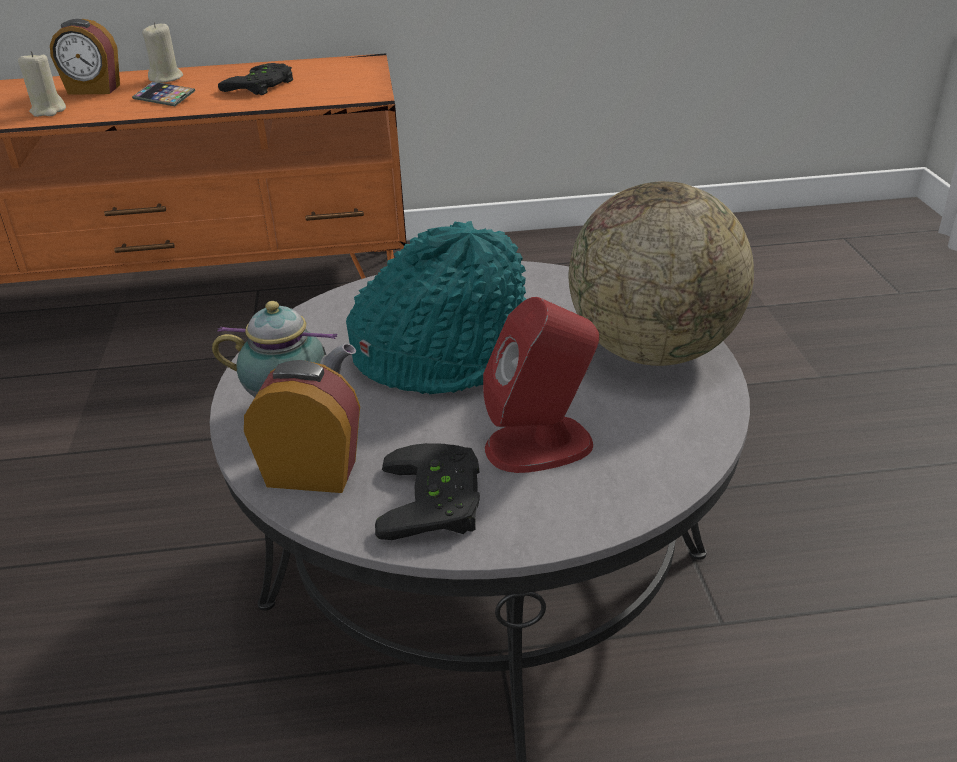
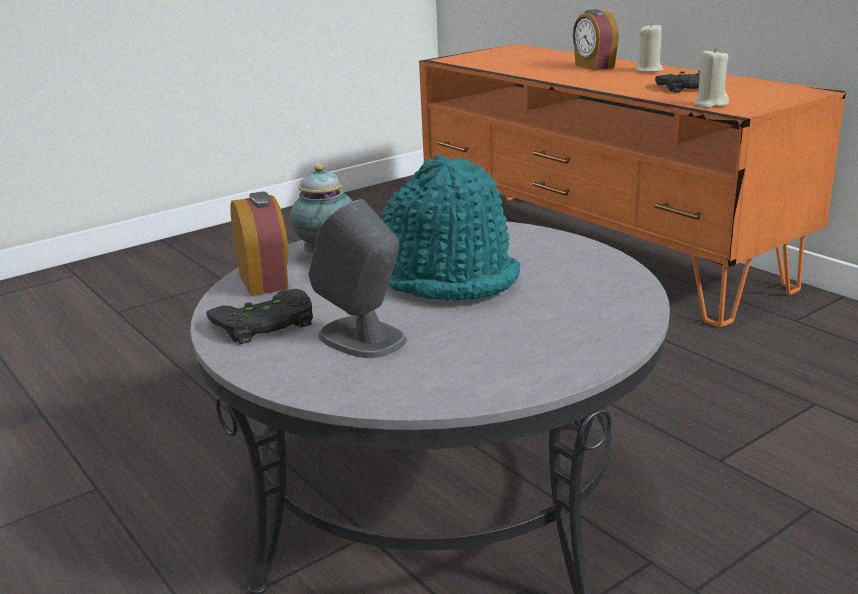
camera: 60 degrees right, 10 degrees down
(48, 111) = (542, 70): beige candle -> beige candle (710, 104)
(164, 98) = (614, 79): phone -> none
(540, 445) = (363, 338): red speaker -> grey speaker
(653, 351) = (557, 345): globe -> none

